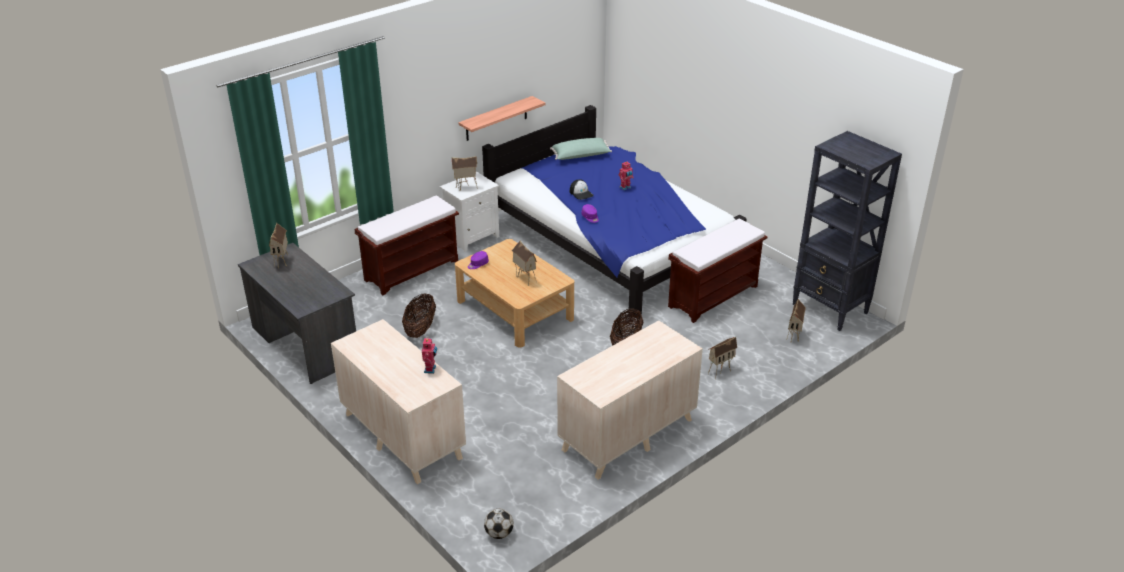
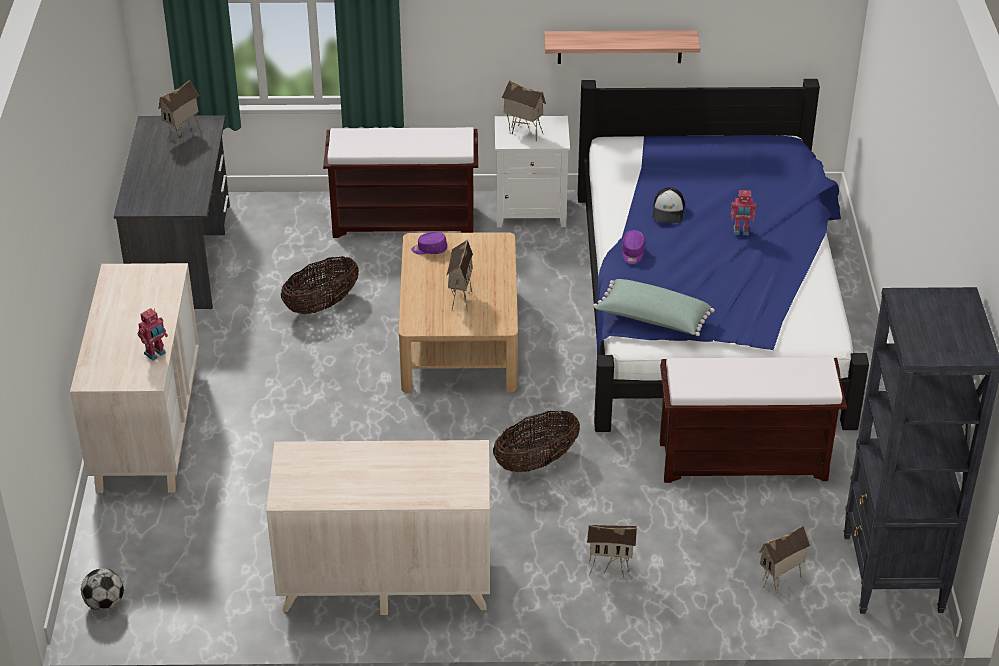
camera: 40 degrees right, 5 degrees up
(581, 156) = (746, 155): green pillow -> green pillow (652, 319)

